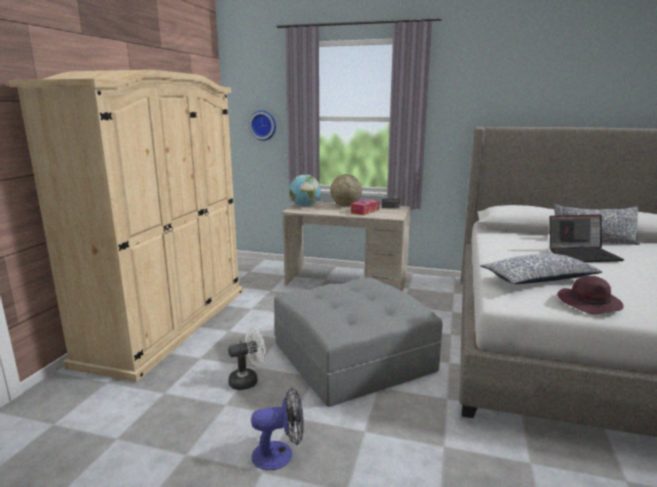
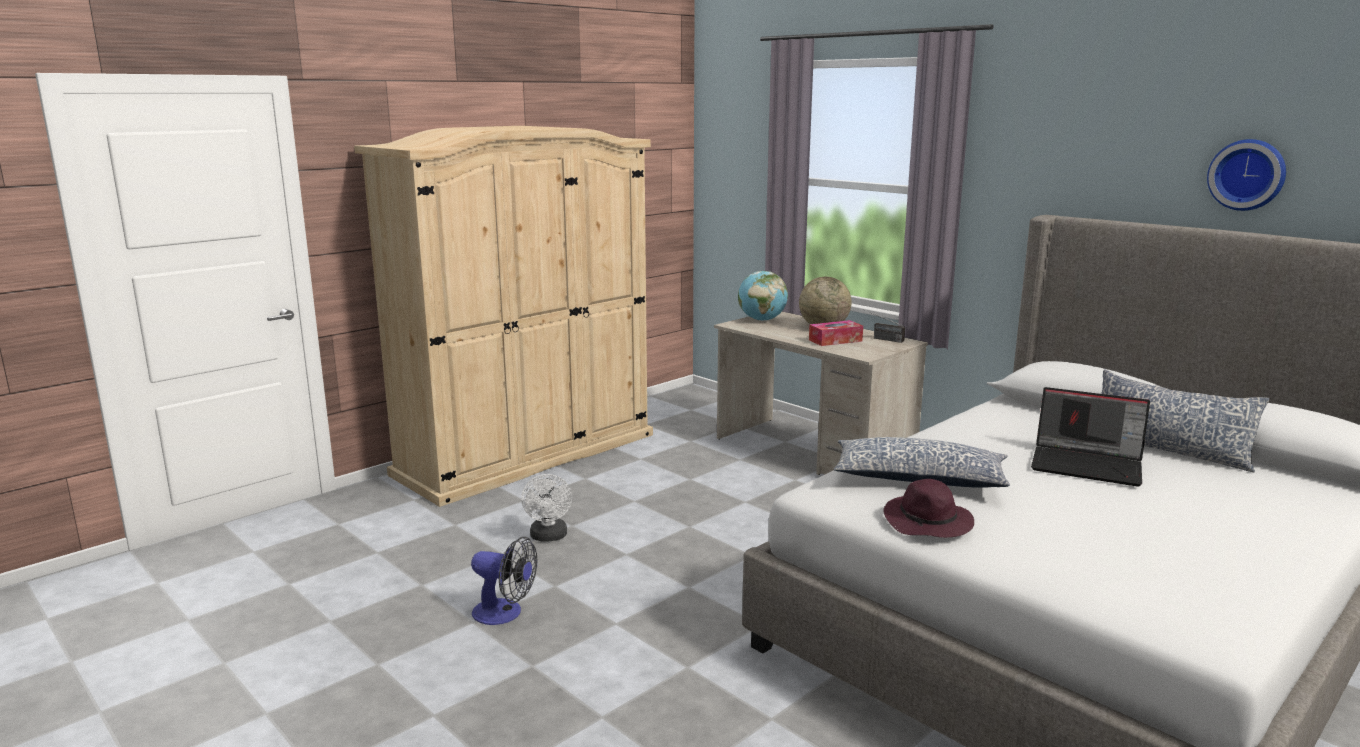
camera: 30 degrees right, 0 degrees up
(248, 381) = (549, 537): white fan -> white fan turned 75 degrees clockwise
(263, 125) = (742, 187): wall clock -> wall clock (1247, 174)
(353, 356) = (701, 545): grey ottoman -> none

